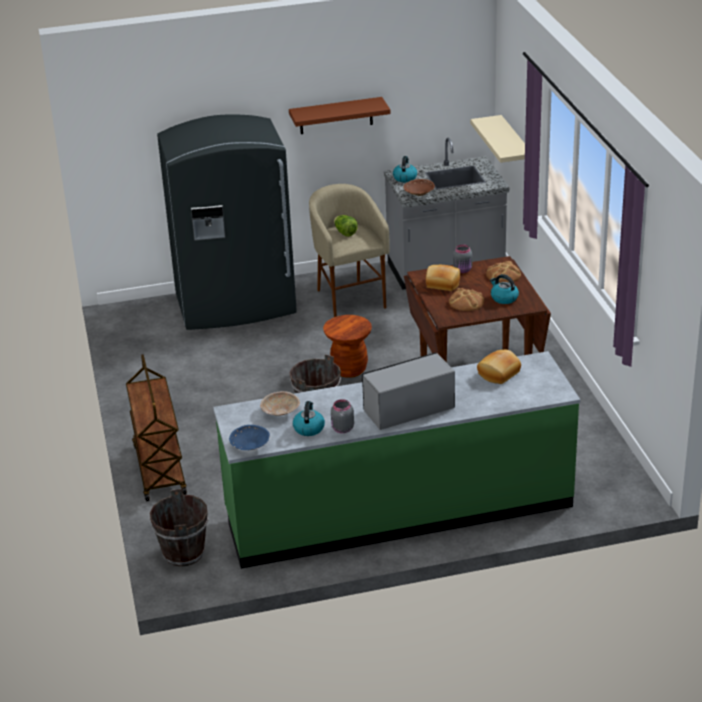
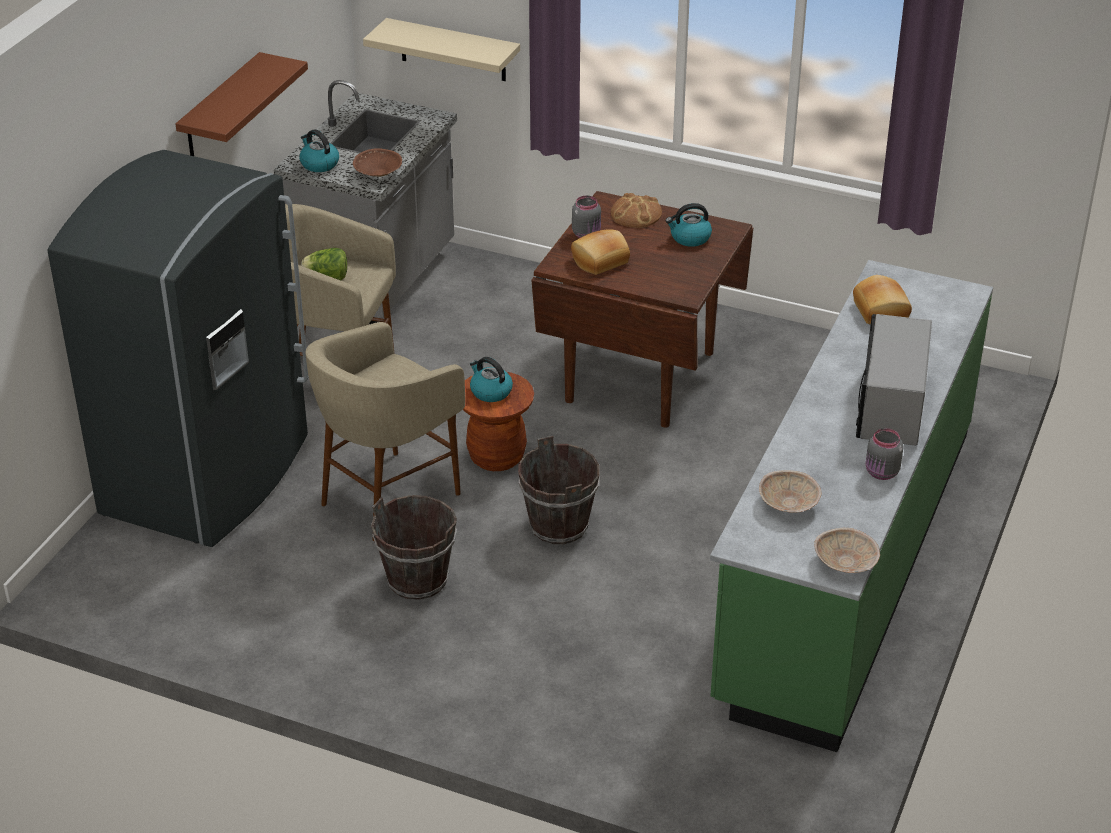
camera: 55 degrees left, 5 degrees up
(159, 469) = (528, 729): brown cart -> none
(183, 553) = (752, 792): brown bucket -> brown bucket (417, 580)
(250, 446) = (846, 564): blue bowl -> beige bowl
(279, 356) = (388, 497): none -> beige stool
(309, 428) = (852, 498): kettle -> kettle (490, 392)
(466, 302) = (664, 265): bread -> none

